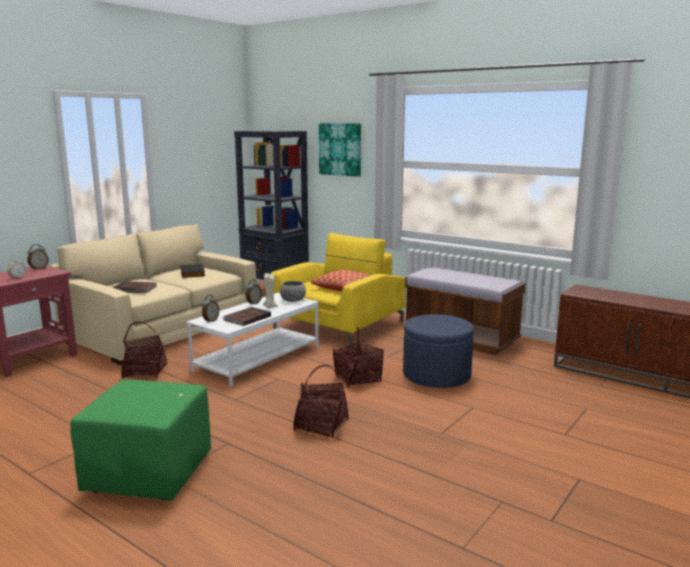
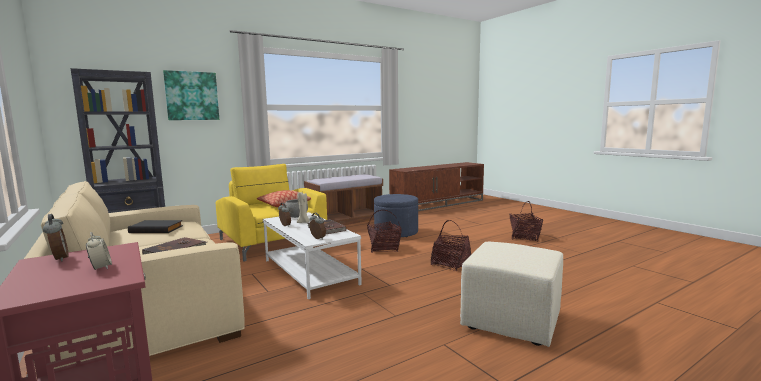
camera: 70 degrees left, 5 degrees down
(145, 371) = (281, 321): basket -> basket (524, 237)
(150, 474) = (511, 321): green ottoman -> beige ottoman

